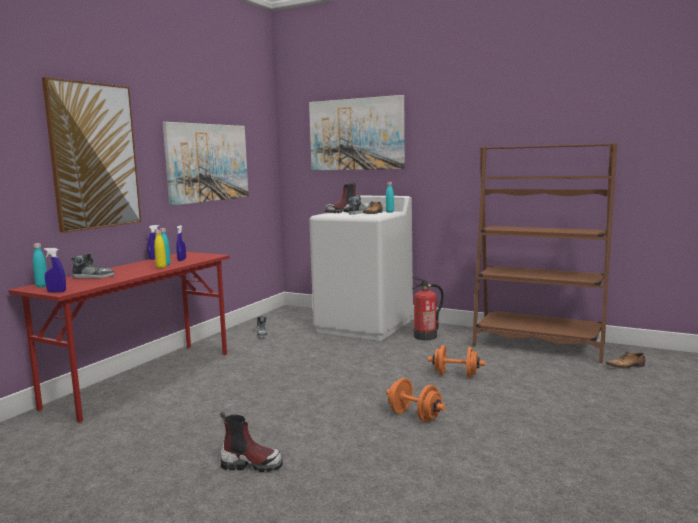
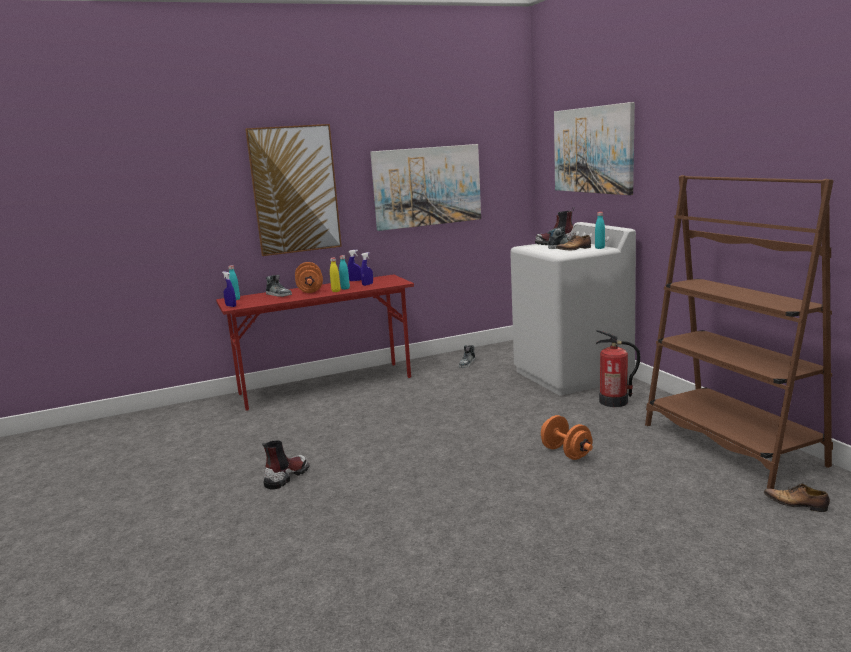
camera: 40 degrees right, 5 degrees up
(251, 464) = (286, 477): boot -> boot turned 105 degrees counterclockwise
(414, 416) = (457, 480): orange dumbbell -> orange dumbbell (310, 290)

